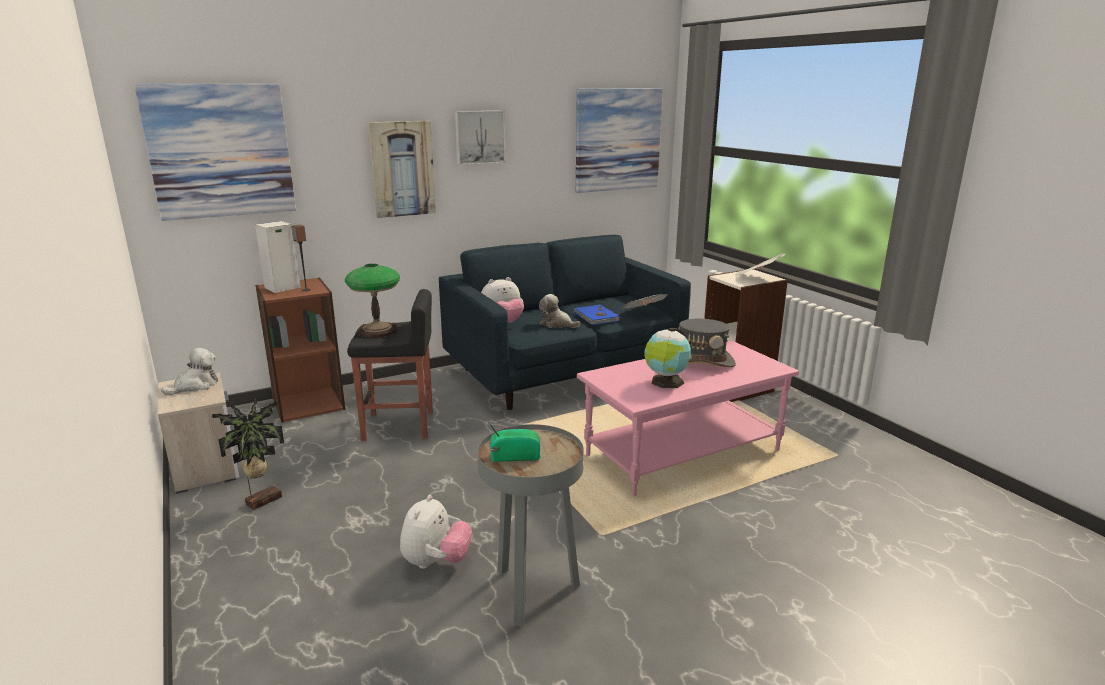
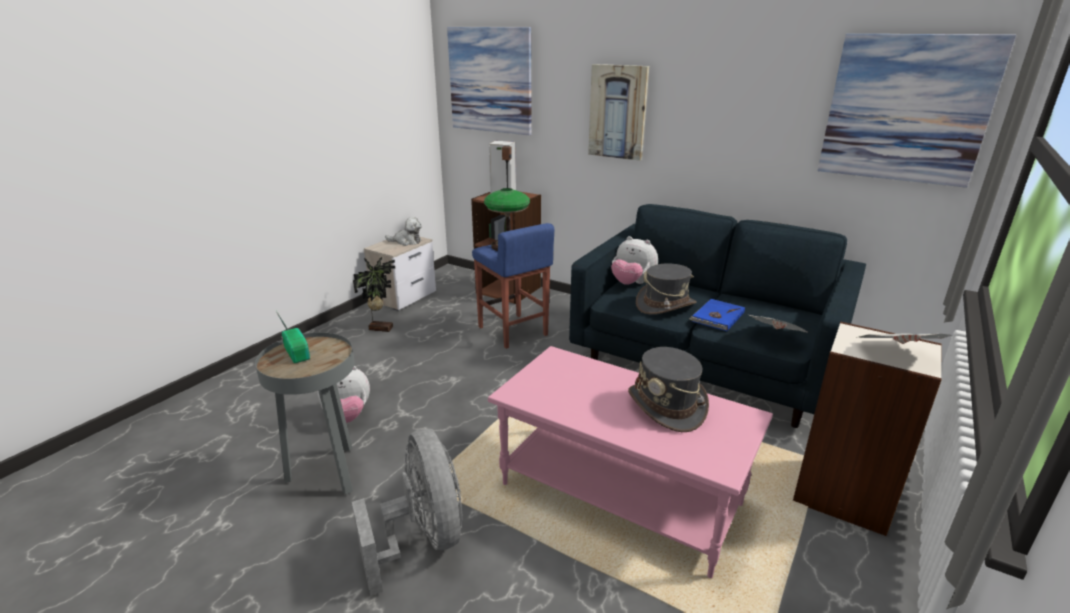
camera: 60 degrees right, 5 degrees up
(400, 426) = (513, 331): black stool -> blue stool
(479, 137) = (701, 88): picture -> none
(557, 324) = (665, 305): plush toy -> grey hat
(666, 382) = (579, 397): globe -> none
(672, 553) = (423, 539): none -> grey fan

